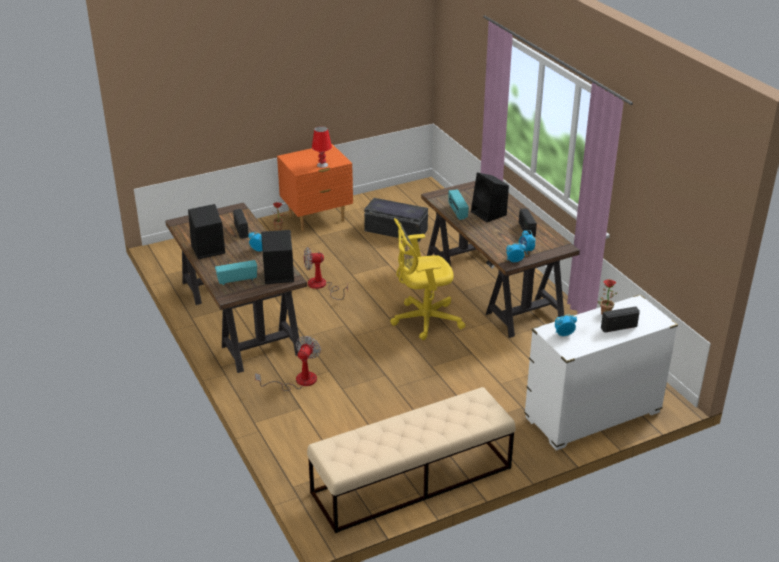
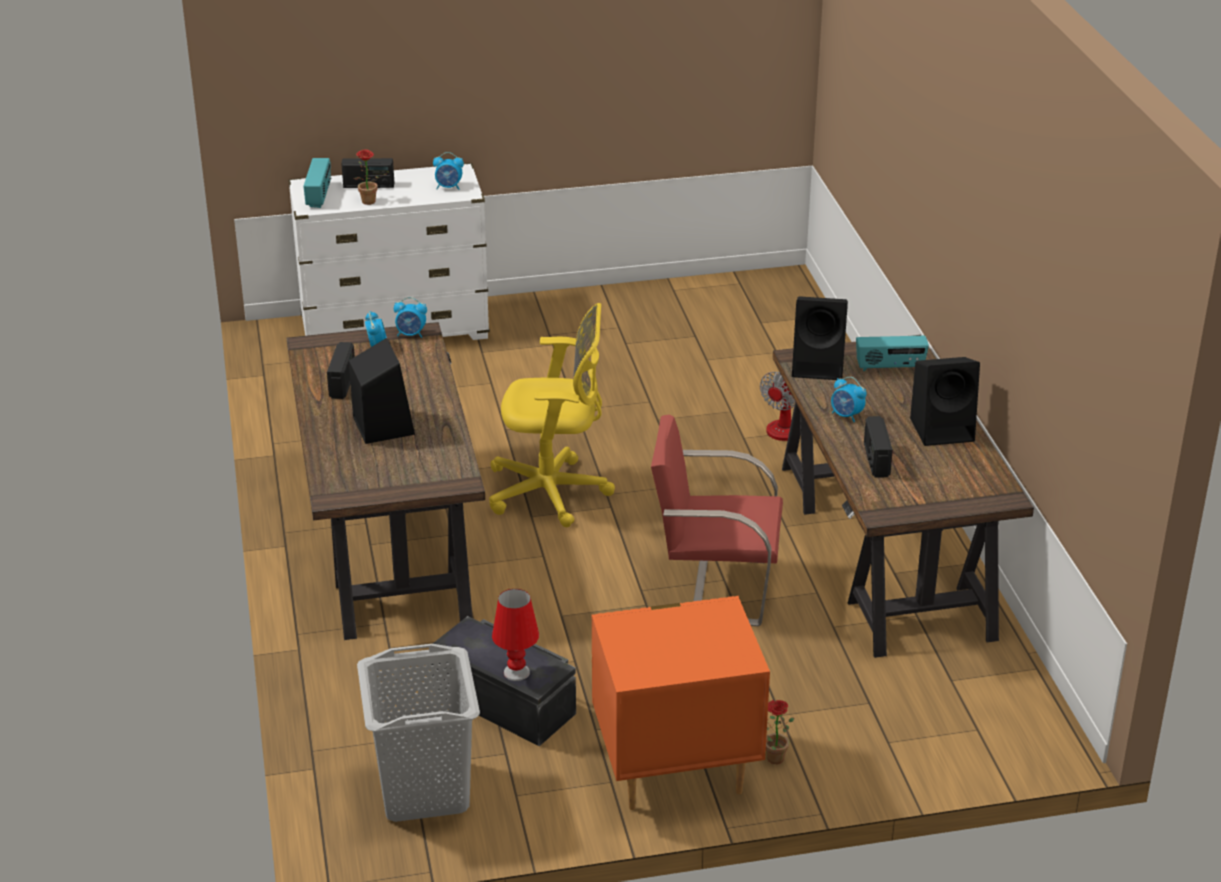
camera: 165 degrees left, 0 degrees up
(321, 286) = (714, 587): fan -> red chair
(322, 165) = (665, 618): red table lamp -> red table lamp (516, 672)
(409, 201) = (423, 791): none -> grey laundry basket
(411, 480) = (676, 301): beige bench -> none
(457, 212) = (441, 437): radio -> radio (319, 196)

